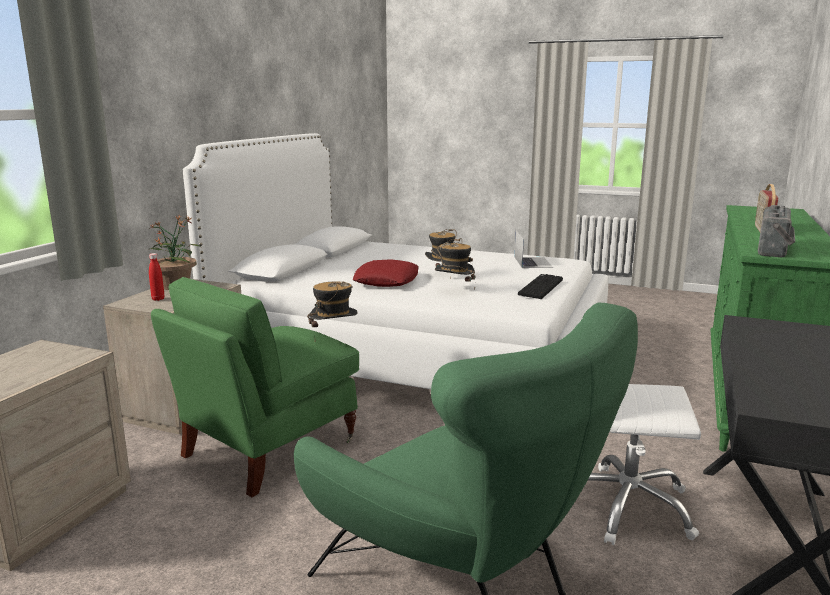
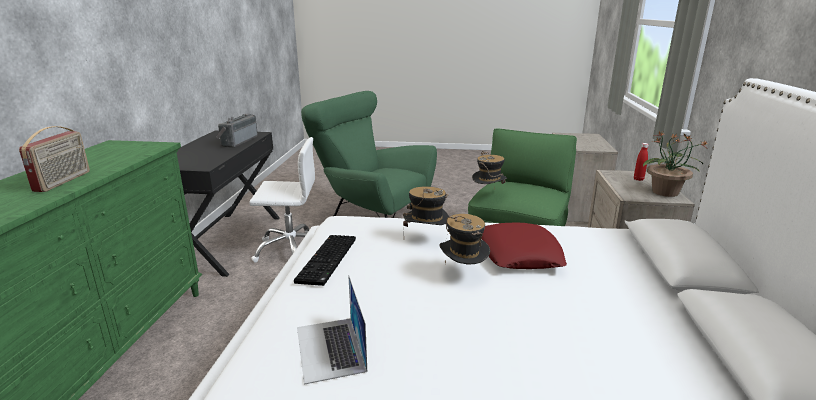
camera: 165 degrees right, 5 degrees up
(776, 250) = (133, 150): radio -> radio (238, 141)

